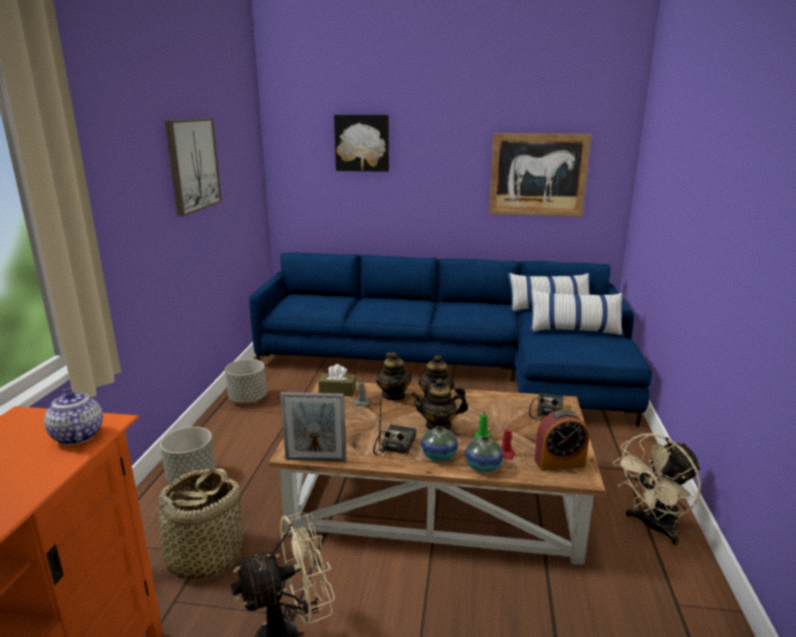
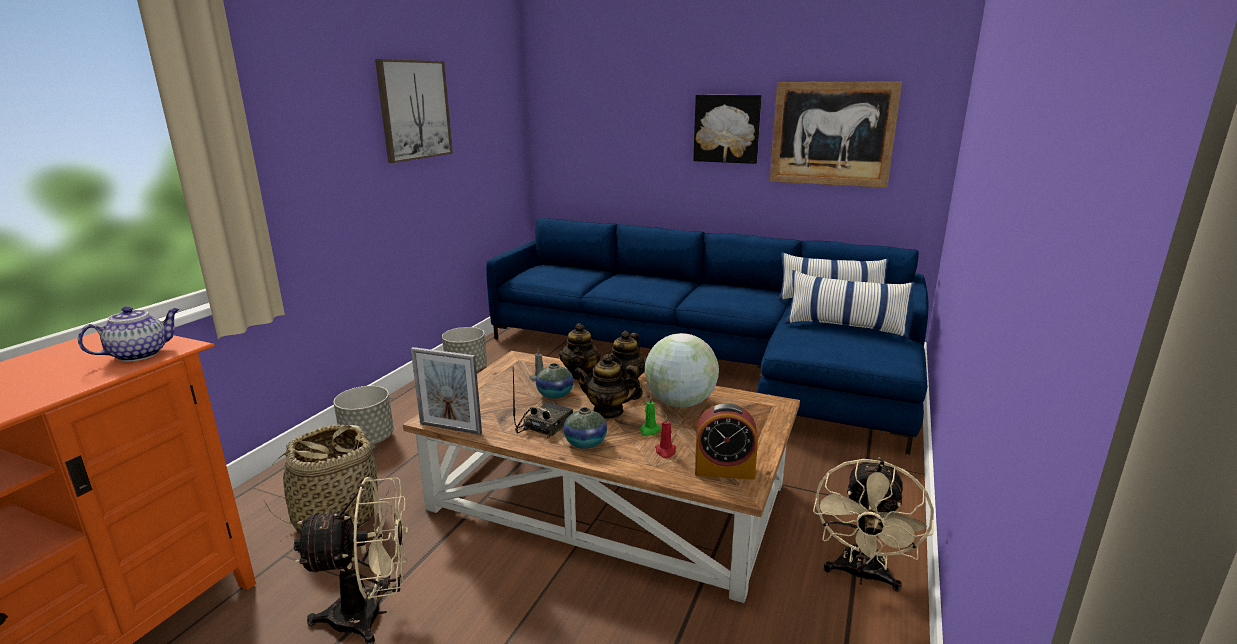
camera: 15 degrees right, 0 degrees up
(77, 435) = (140, 354): teapot -> teapot turned 60 degrees clockwise
(337, 391) = (523, 364): brown tissue box -> none
(362, 143) = (627, 95): picture -> picture (727, 128)
(483, 466) = (628, 461): vase -> vase (555, 394)
(490, 410) = (680, 403): none -> globe
(546, 411) = (749, 411): radio -> none
(653, 527) = (861, 575): beige fan -> beige fan turned 45 degrees counterclockwise

